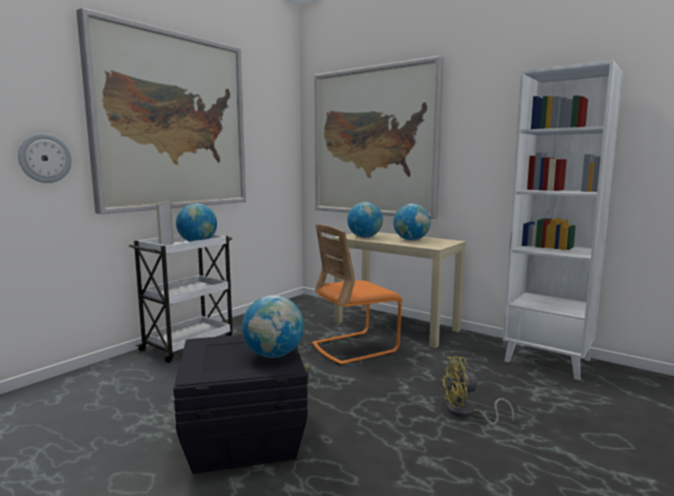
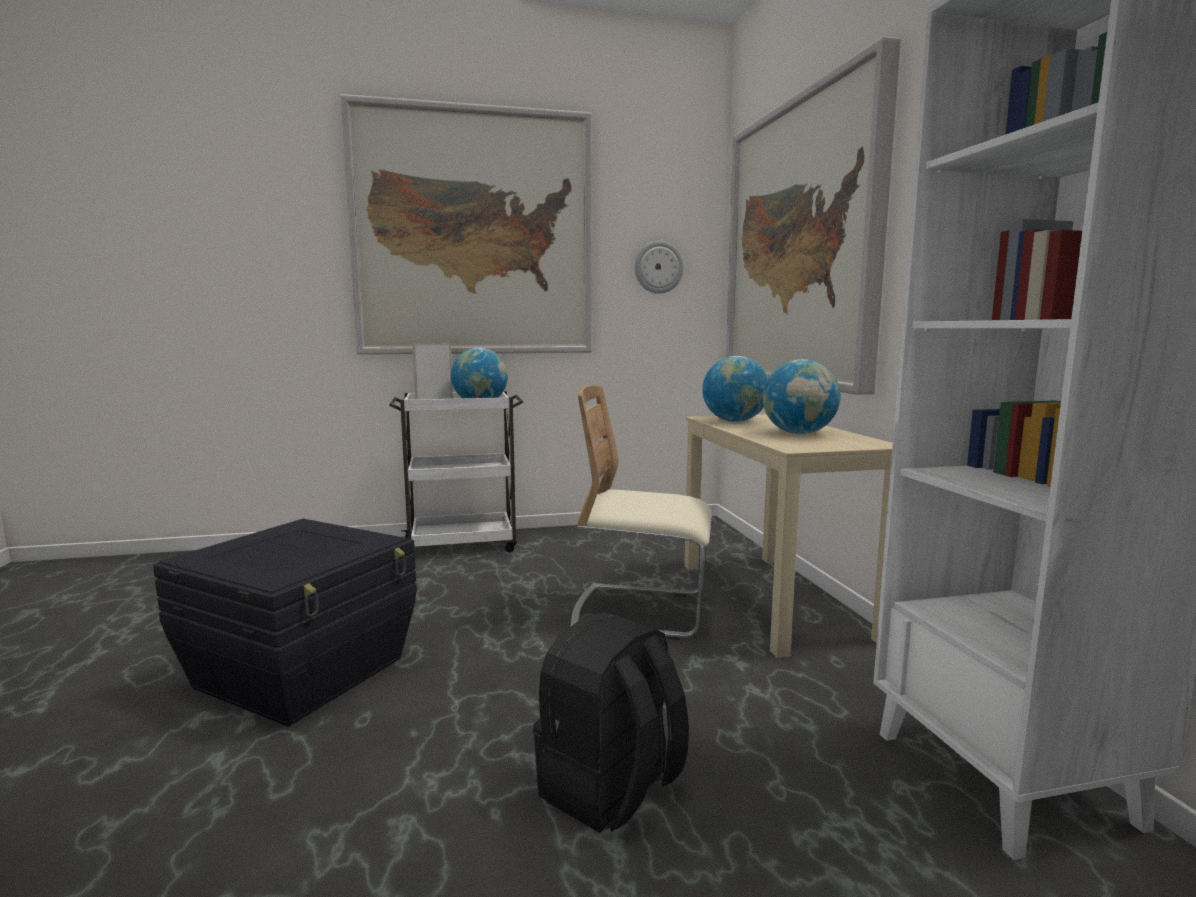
camera: 40 degrees right, 0 degrees up
(45, 158) = (299, 284): wall clock -> wall clock (658, 267)
(274, 355) = (309, 560): globe -> none
(354, 348) = (641, 612): orange chair -> beige chair
(466, 413) = (610, 790): yellow fan -> black backpack

